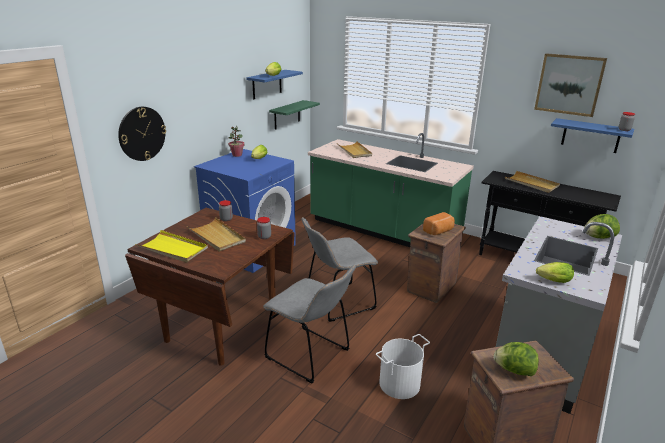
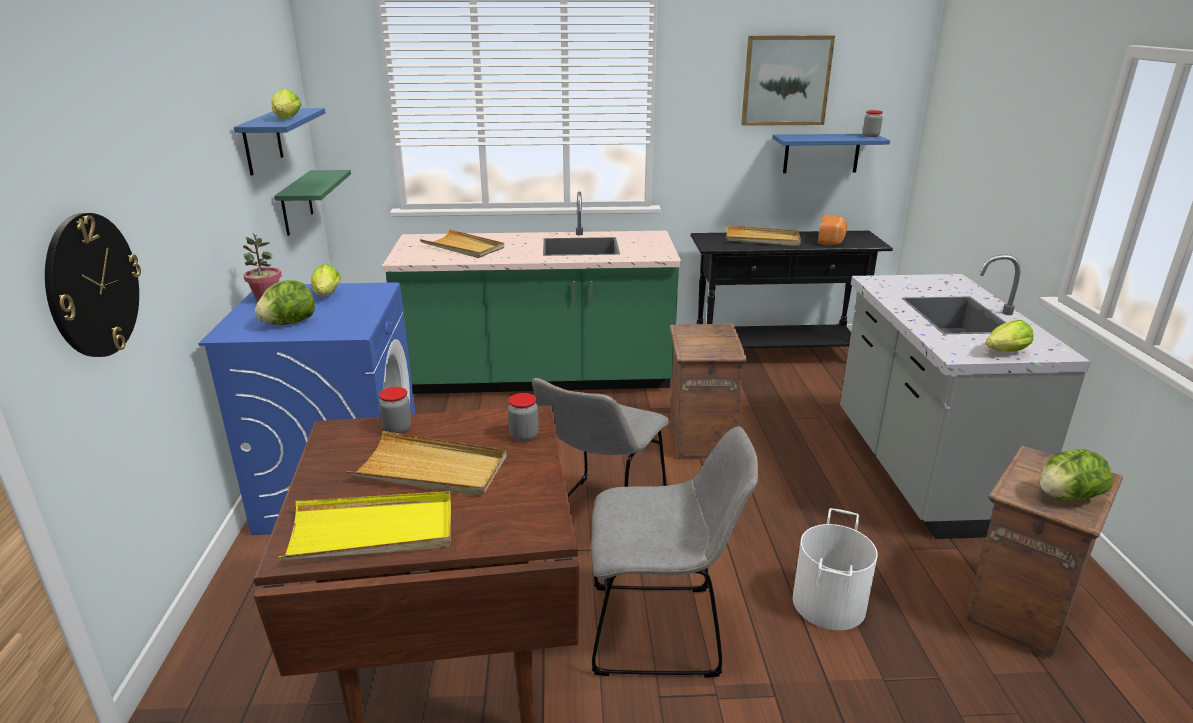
camera: 35 degrees left, 0 degrees up
(439, 231) = (712, 340): bread -> bread (831, 240)
(598, 237) = (949, 283): lettuce -> lettuce (289, 323)

